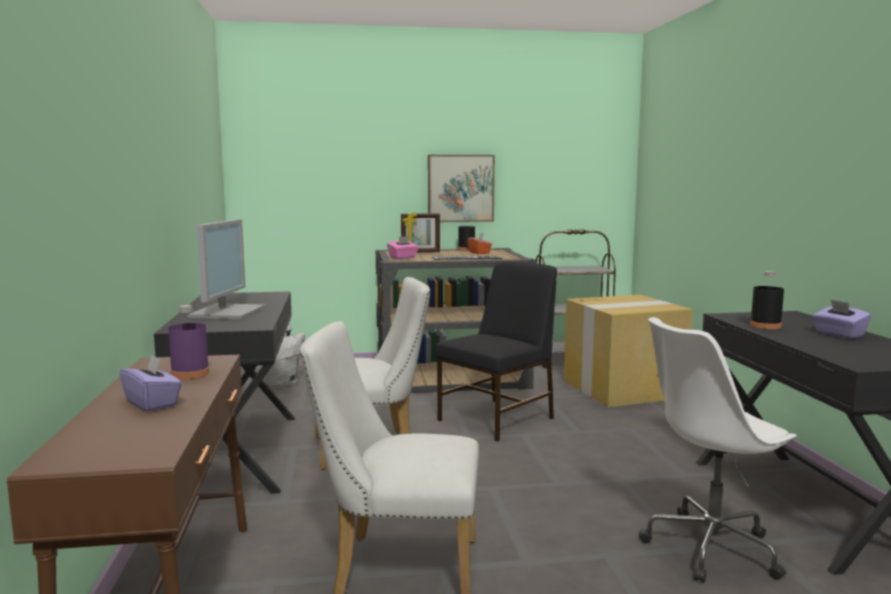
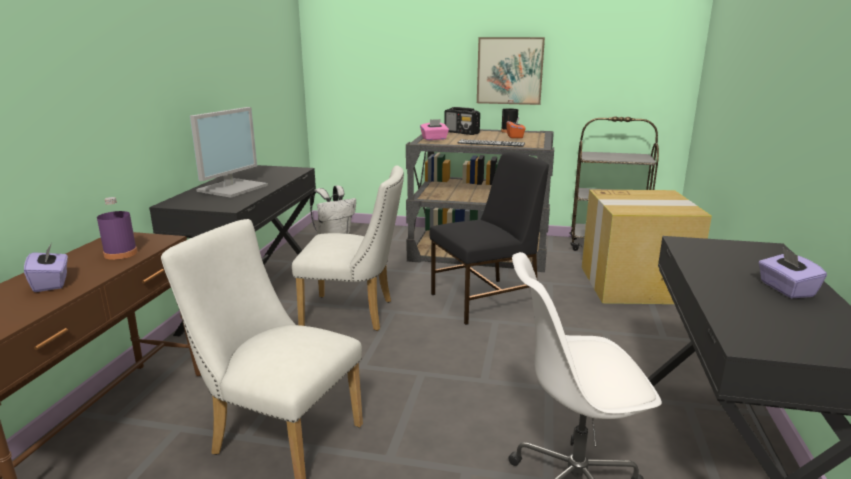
camera: 20 degrees right, 10 degrees up
(420, 252) = (462, 133): picture frame -> radio
(765, 326) = (709, 263): black bottle -> none

